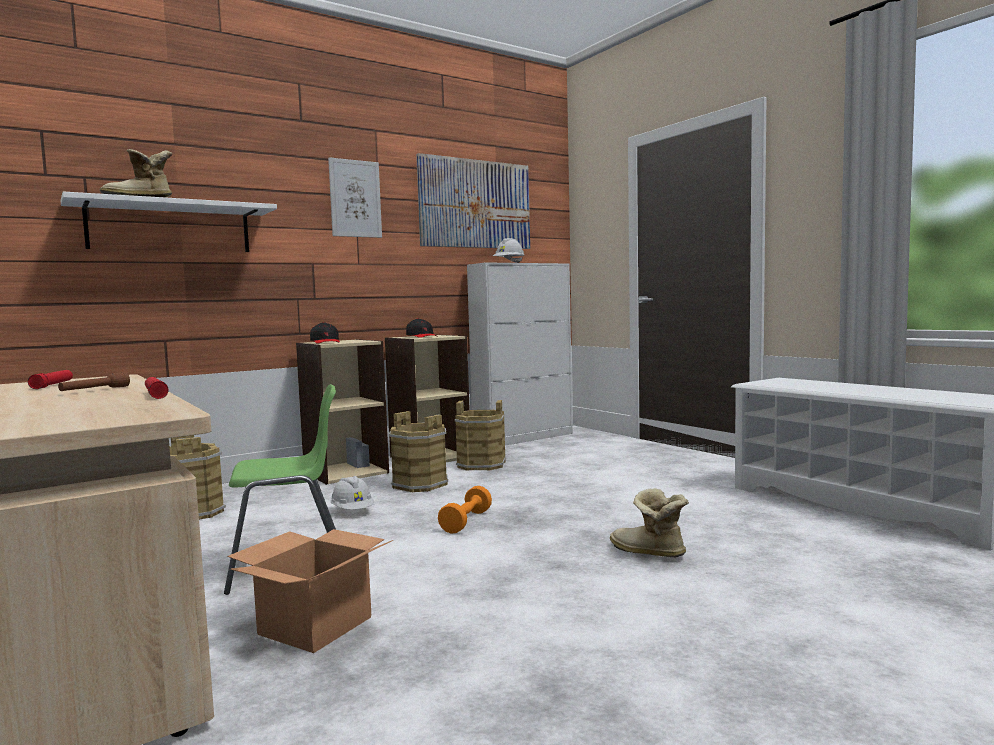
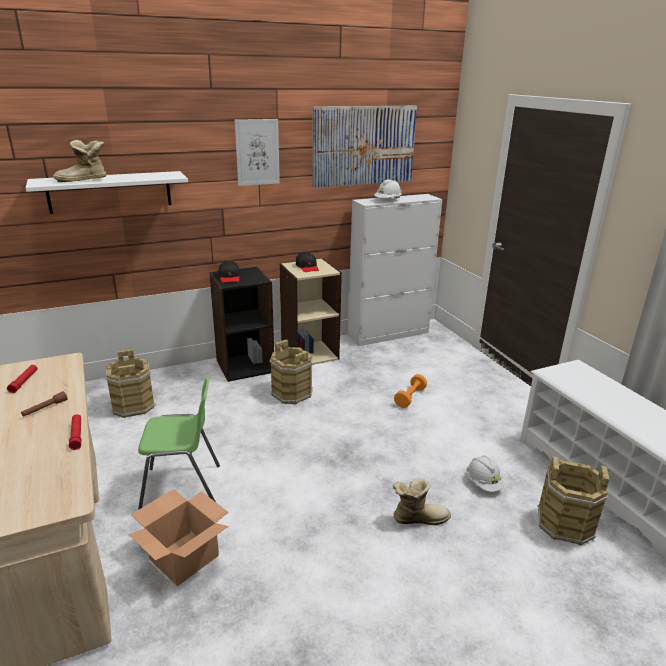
camera: 10 degrees right, 20 degrees up
(345, 472) = (245, 366): beige bookcase -> black bookcase
(353, 511) = (237, 423): white hard hat -> white hard hat (483, 483)
(466, 522) = (308, 452): orange dumbbell -> orange dumbbell (410, 397)
(481, 465) = (343, 371): brown bucket -> brown bucket (565, 524)
(648, 553) = (418, 517): boot -> boot turned 120 degrees clockwise

